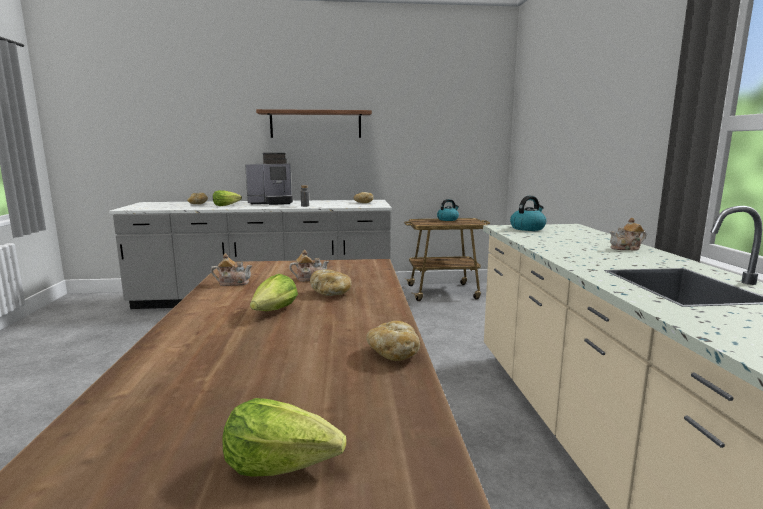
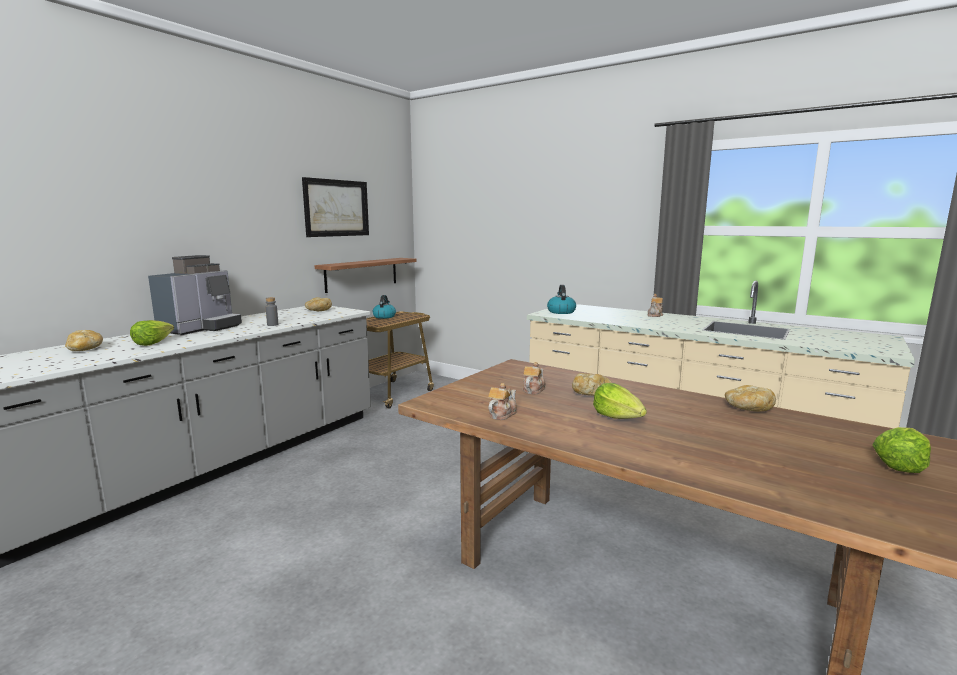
camera: 50 degrees left, 0 degrees up
(315, 124) = (231, 214): shelf -> shelf (362, 274)
(414, 118) = (336, 208): none -> picture

